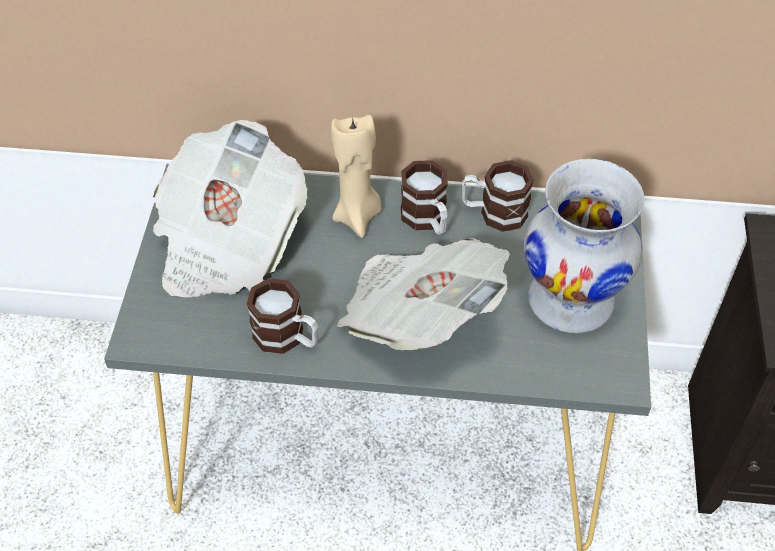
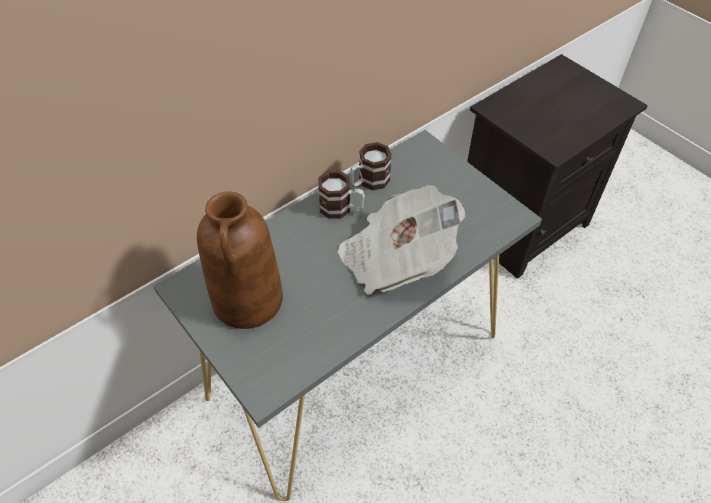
camera: 45 degrees left, 0 degrees up
(227, 242) = (248, 301): newspaper -> brown vase
(287, 338) = (346, 323): mug -> none
(358, 216) = (303, 233): beige candle -> none
(572, 299) = (453, 196): white vase -> none

